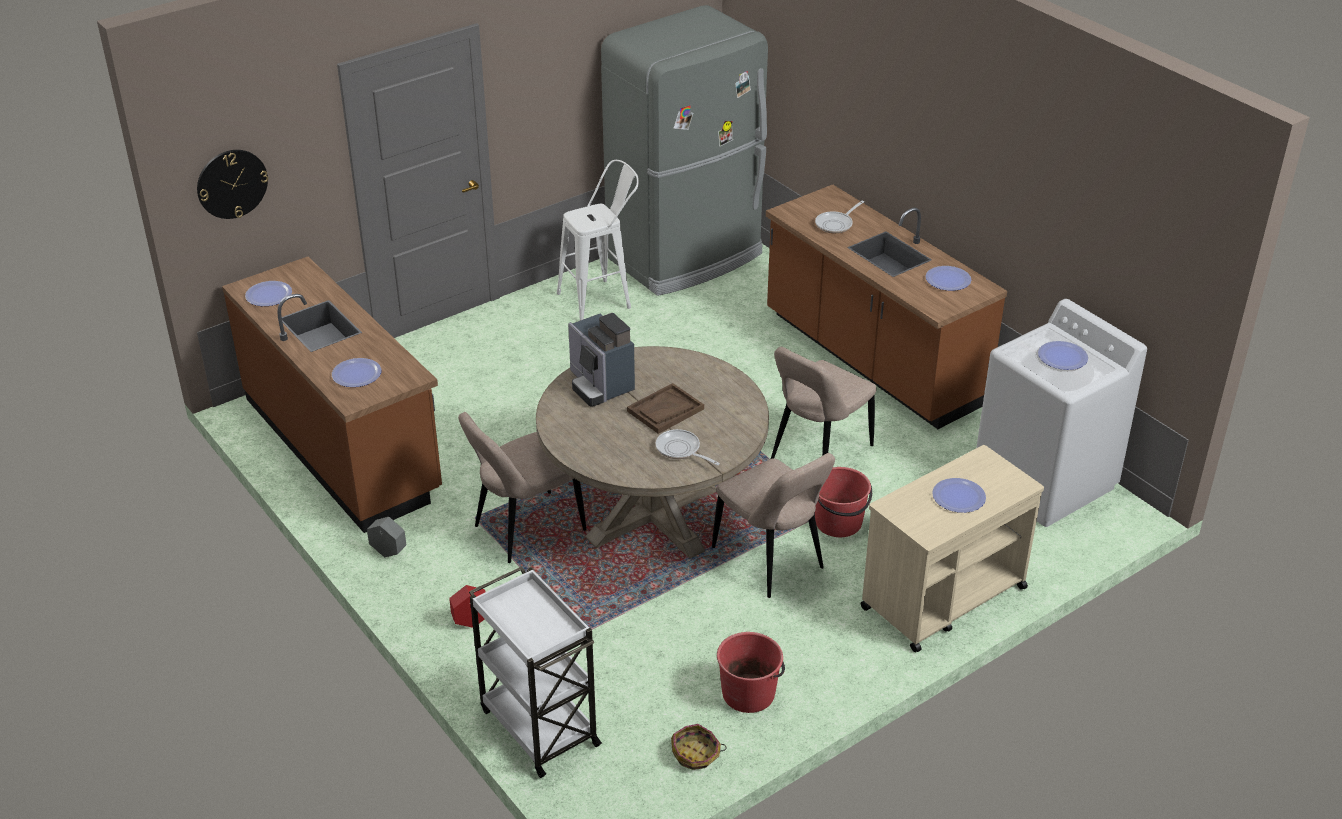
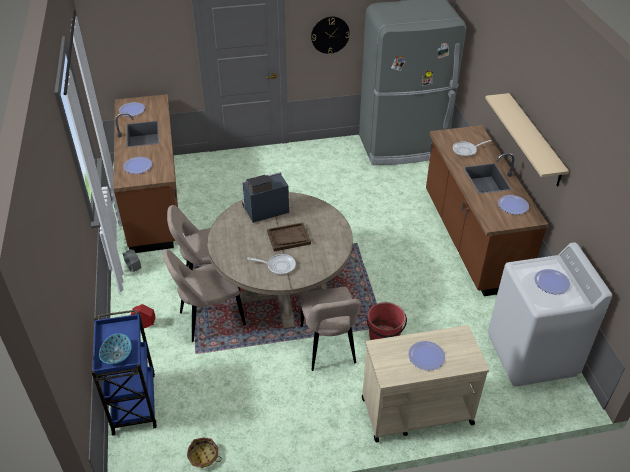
camera: 25 degrees right, 5 degrees up
(232, 183) = (122, 44): wall clock -> wall clock (330, 35)
(538, 725) = (134, 401): white cart -> blue cart
(541, 633) = (116, 356): none -> bowl
(600, 385) = (264, 210): coffee machine -> coffee machine turned 75 degrees clockwise
(601, 299) = (340, 158): white stool -> none
(680, 450) = (278, 266): frying pan -> frying pan turned 120 degrees clockwise
(749, 693) = (259, 428): red bucket -> none
(818, 455) = (400, 289): beige chair -> beige chair (208, 319)
(947, 178) = (534, 139): none -> beige shelf

